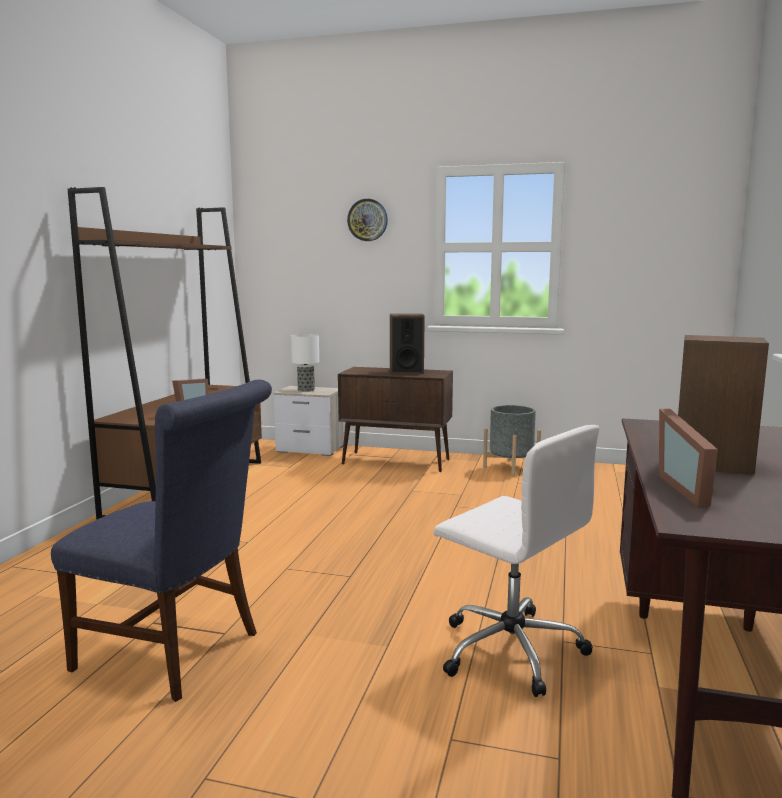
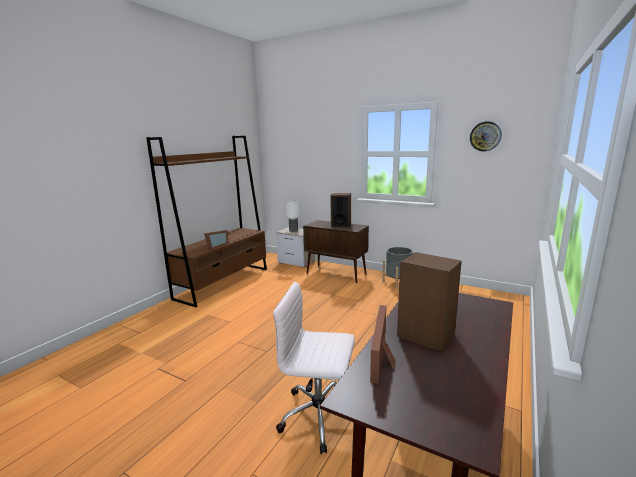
camera: 15 degrees right, 5 degrees up
(177, 652) = (157, 389): blue chair -> none
(367, 220) = (326, 138): wall clock -> wall clock (485, 136)
(509, 649) = (320, 416): white office chair -> white office chair turned 135 degrees clockwise

